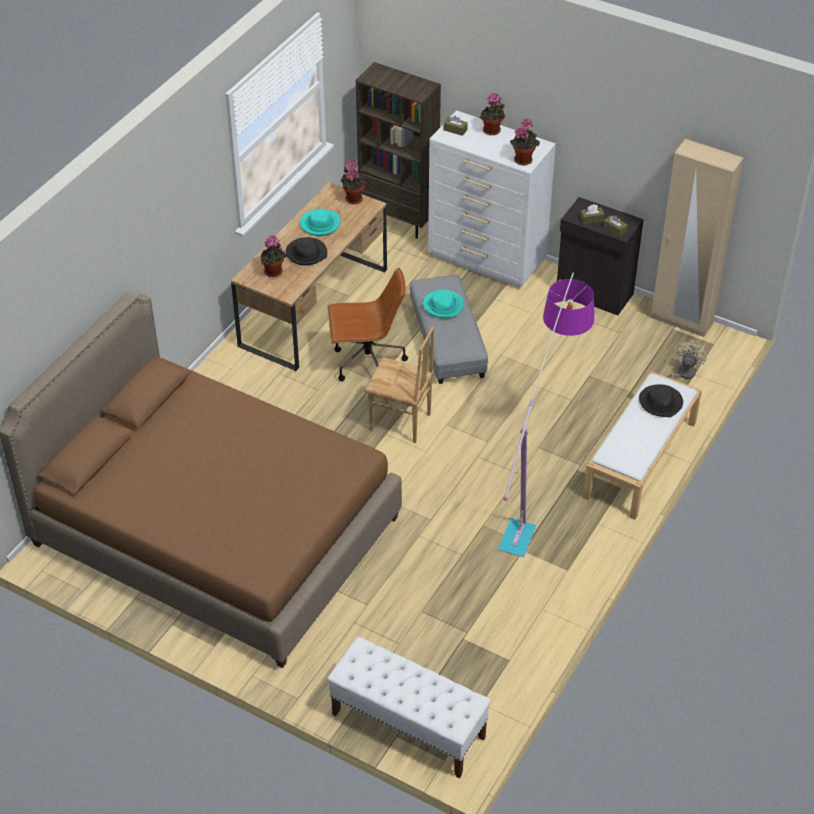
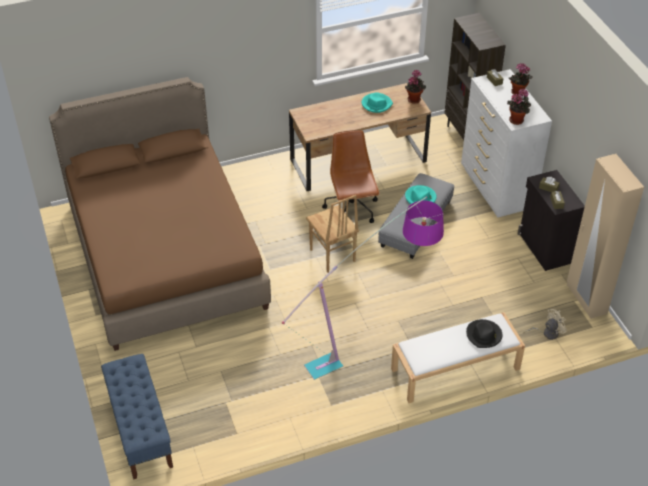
camera: 40 degrees right, 0 degrees up
(274, 272) = (317, 118): potted plant -> none
(306, 253) = (348, 116): black hat -> none
(367, 363) = (352, 210): brown office chair -> brown office chair turned 135 degrees counterclockwise
(408, 726) = (140, 429): white bench -> blue bench

